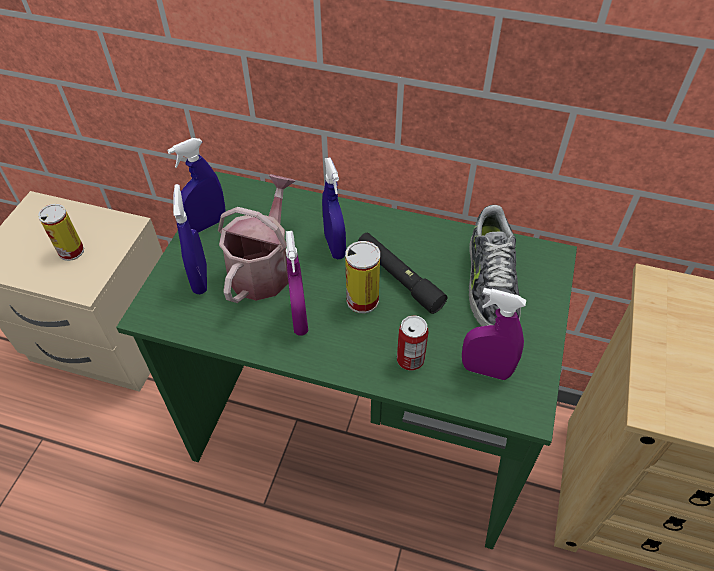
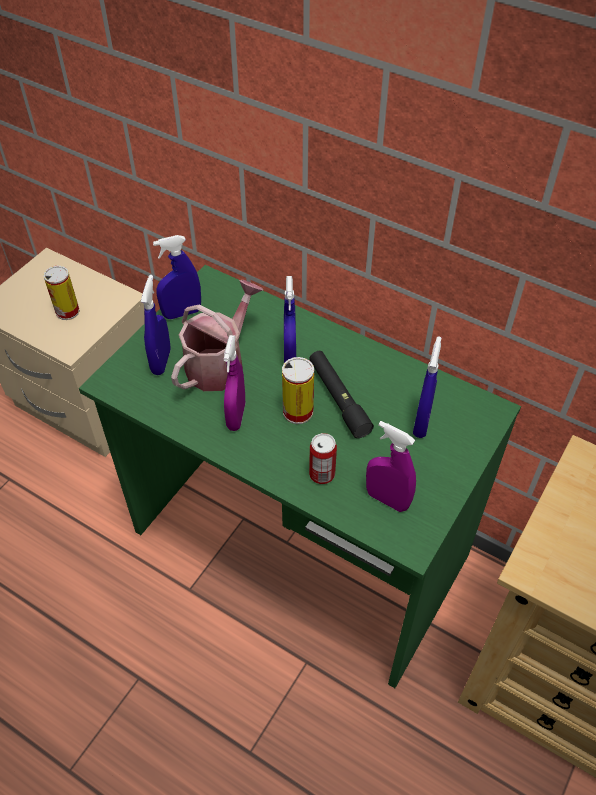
camera: 15 degrees right, 0 degrees up
(490, 283) = (421, 423): shoe -> blue spray bottle

